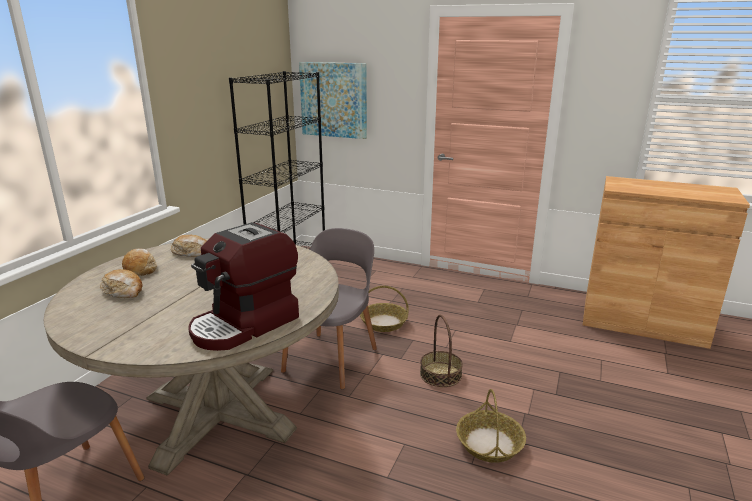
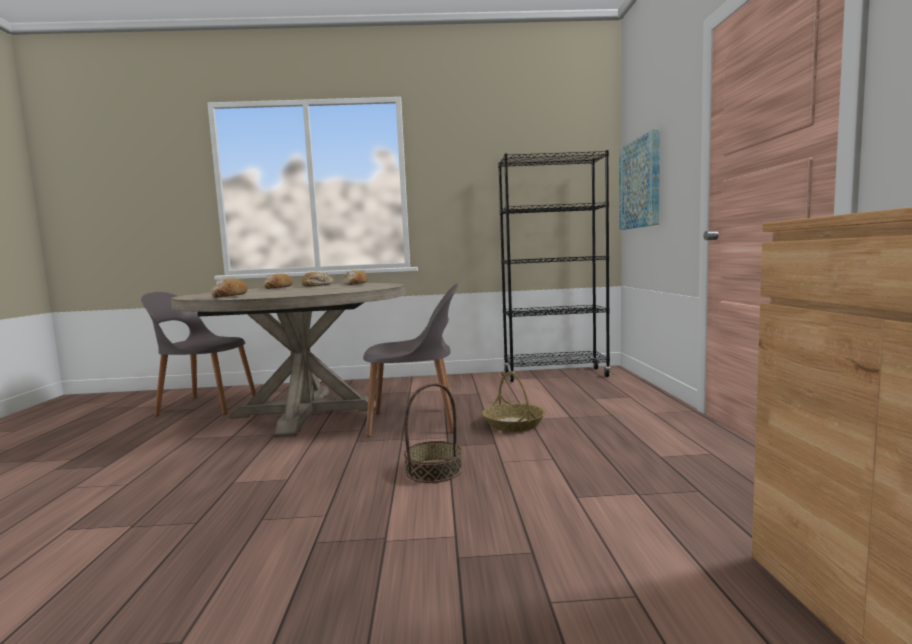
camera: 65 degrees right, 15 degrees down
(245, 325) = (229, 296): coffee machine -> bread
(489, 443) = (303, 523): basket -> none

